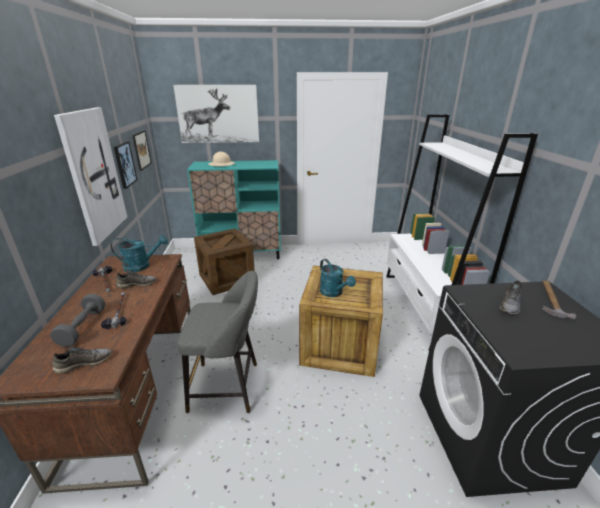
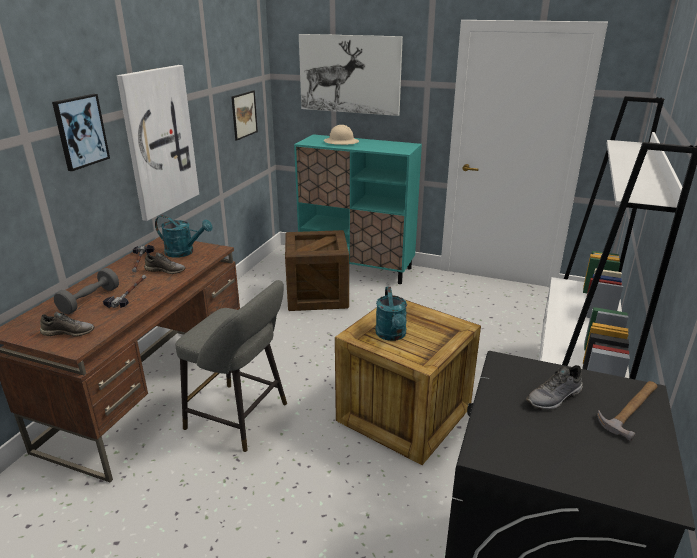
camera: 25 degrees right, 0 degrees up
(124, 164) = (211, 131): picture -> picture (80, 131)

